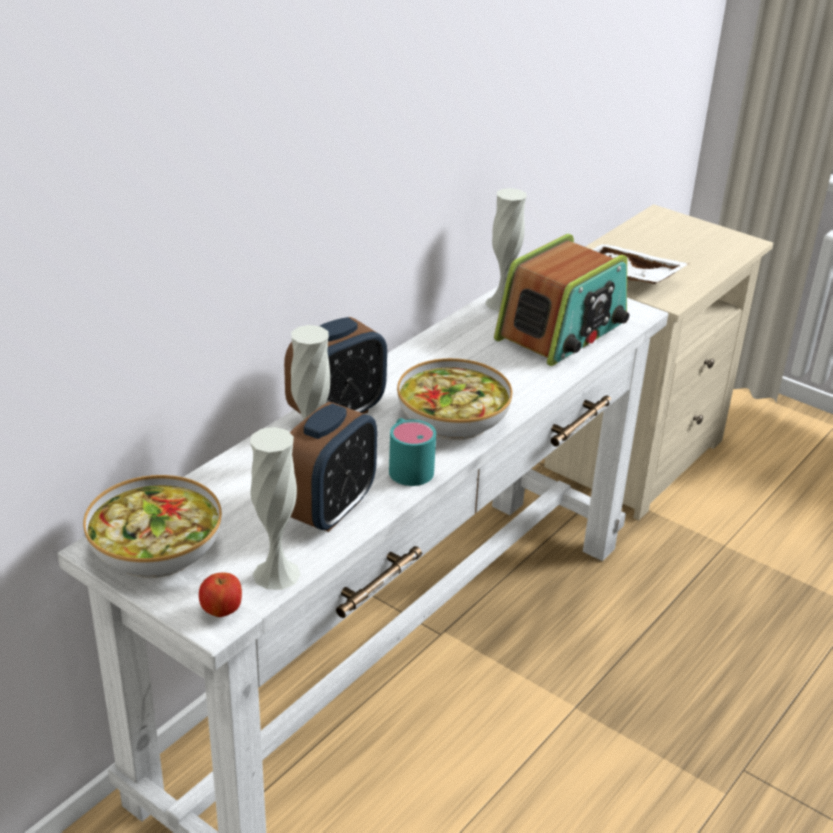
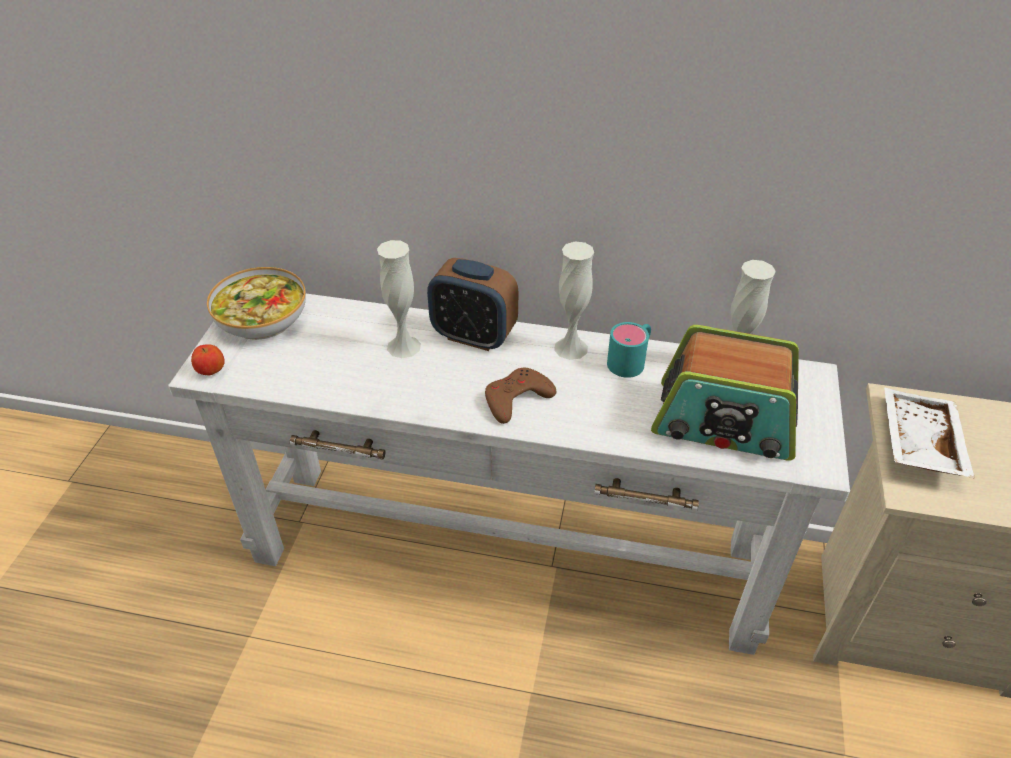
camera: 65 degrees right, 10 degrees up
(276, 574) = (261, 380): white vase -> white vase (571, 348)
(328, 509) = (348, 377): alarm clock -> none
(407, 466) = (430, 397): turquoise mug -> turquoise mug (631, 360)
(452, 418) = (516, 399): bowl -> brown game controller

